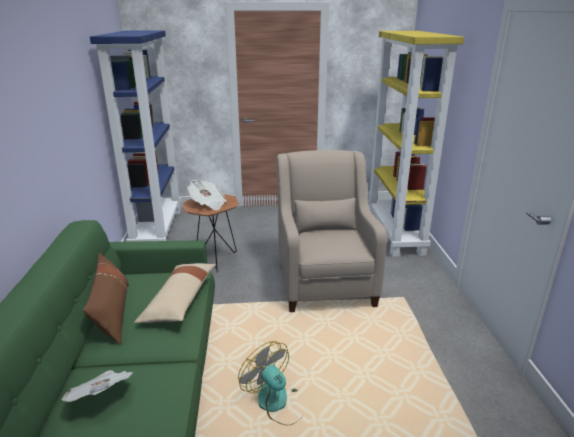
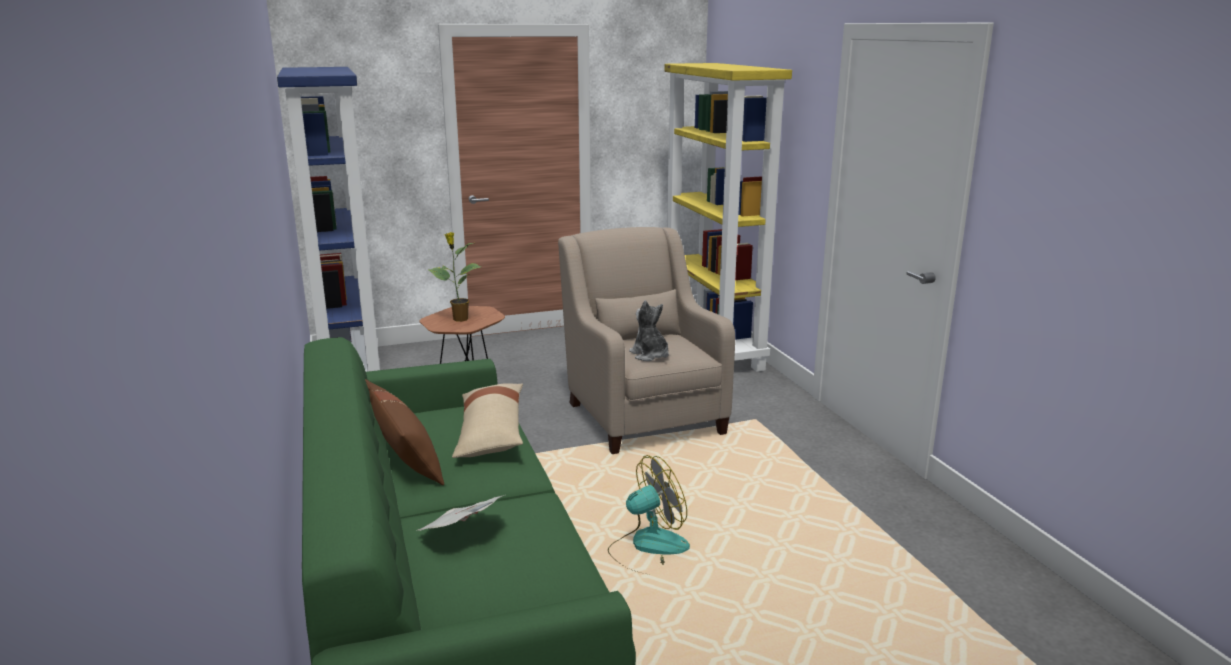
camera: 15 degrees left, 5 degrees down
(208, 204) = (459, 319): newspaper -> potted plant
(278, 402) = (647, 548): fan -> fan turned 120 degrees clockwise
(322, 247) = (650, 355): none -> plush toy

